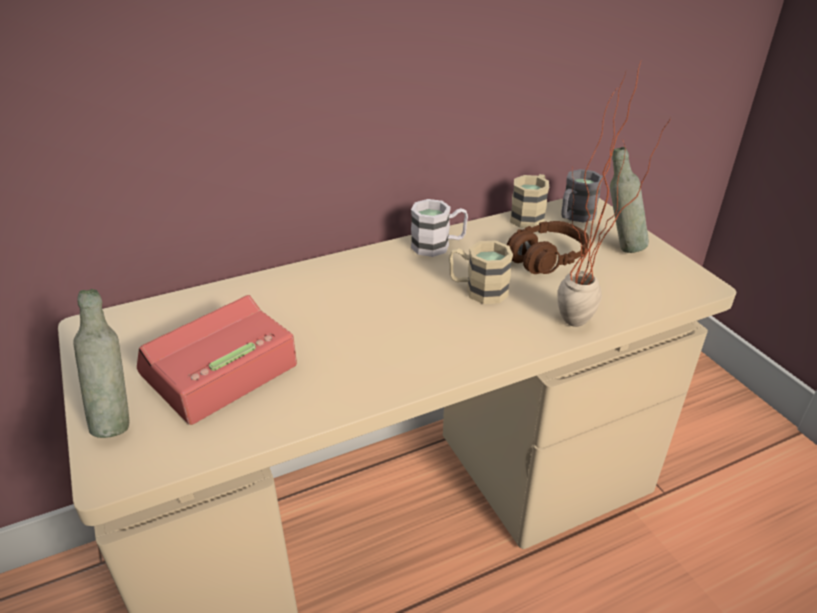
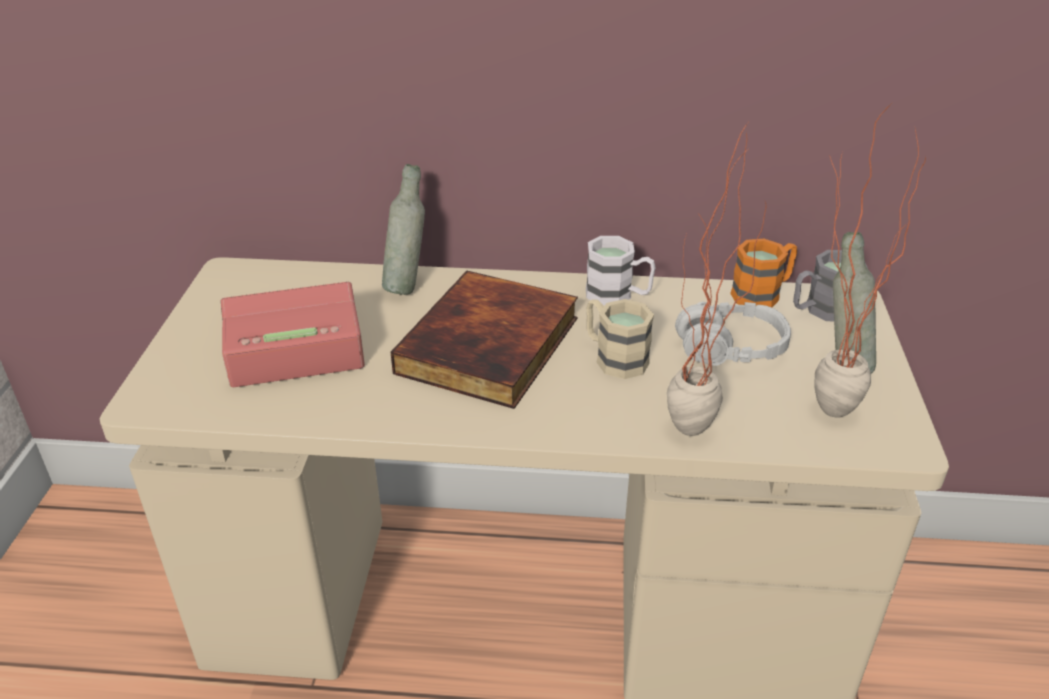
camera: 30 degrees right, 0 degrees up
(117, 420) = (182, 361): grey bottle -> grey bottle (407, 286)
(383, 312) = (491, 346): none -> book
(530, 216) = (762, 293): beige mug -> orange mug
(546, 258) = (730, 348): brown headphones -> grey headphones
(632, 278) = (817, 407): none -> potted plant

